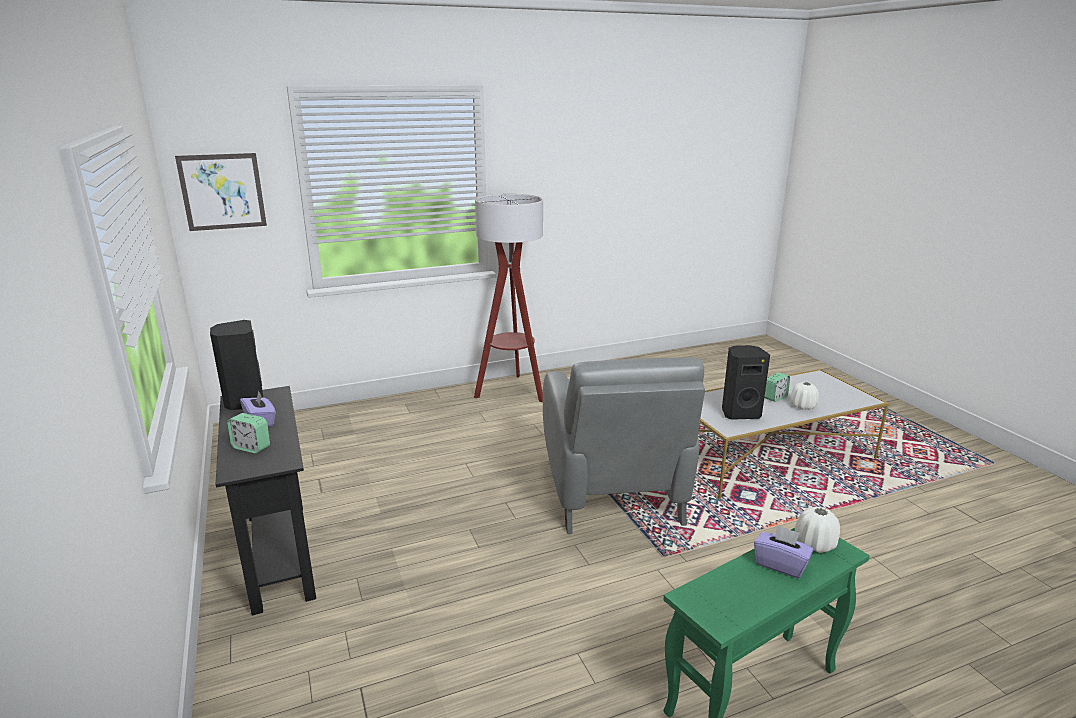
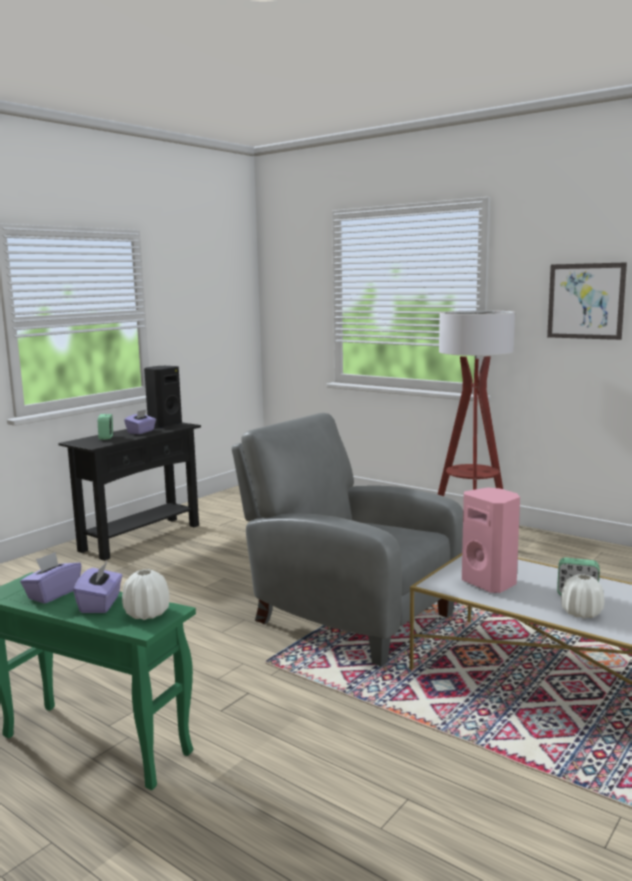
camera: 60 degrees right, 10 degrees down
(222, 191) = (287, 294): picture -> picture (585, 301)
(613, 493) = (348, 615): grey armchair -> grey armchair turned 75 degrees clockwise
(739, 413) = (490, 583): black speaker -> pink speaker
(740, 589) = (53, 594): none -> purple tissue box

